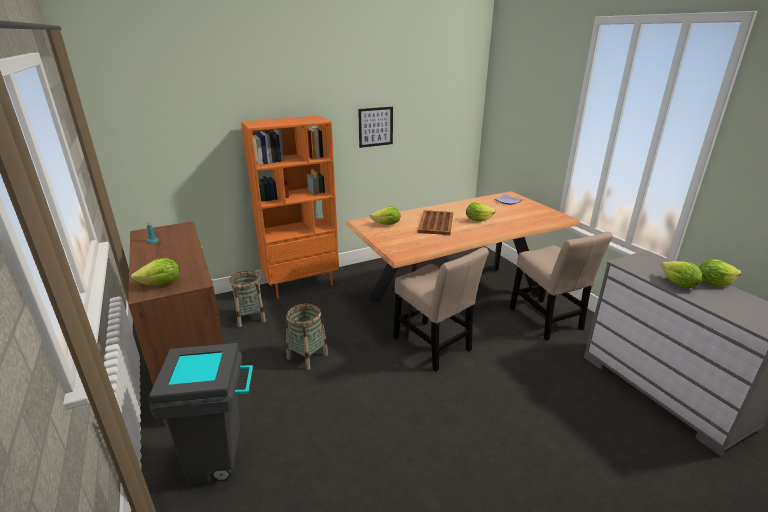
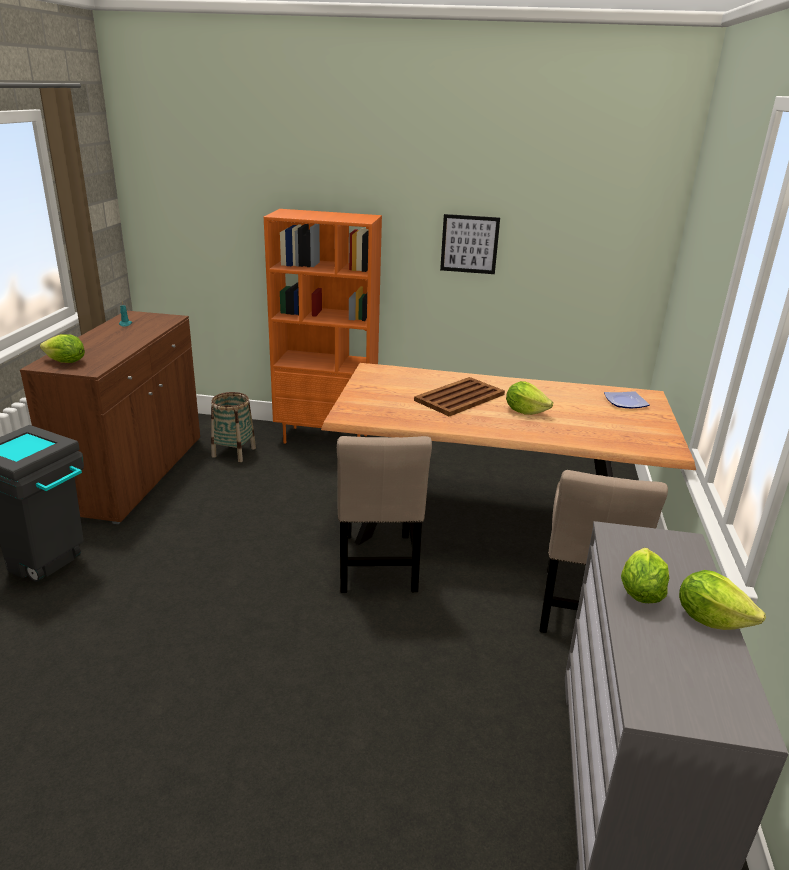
camera: 35 degrees right, 0 degrees up
(307, 356) = (234, 513): basket -> none
(387, 224) = (396, 380): lettuce -> none

